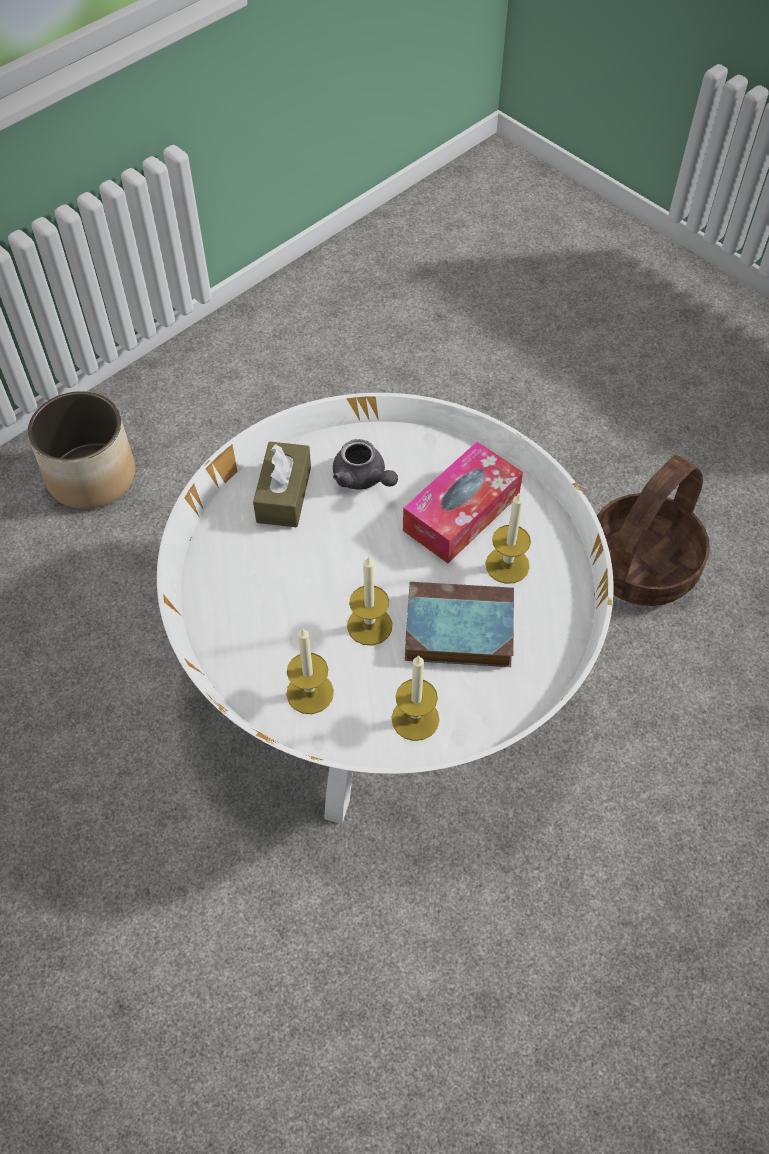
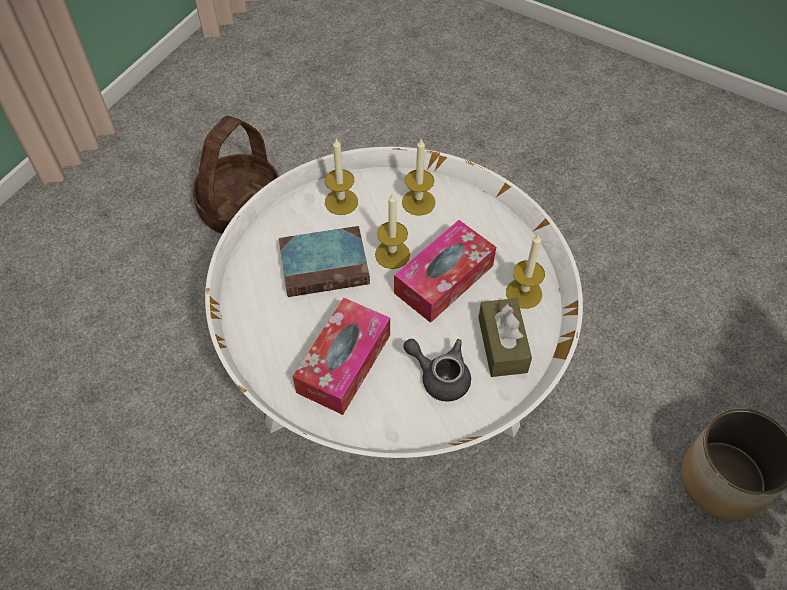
camera: 165 degrees right, 0 degrees up
(318, 579) = (444, 279): none -> tissue box
(507, 565) = (296, 325): candle -> candle (524, 293)
(642, 566) = (185, 513): basket -> basket (241, 207)

